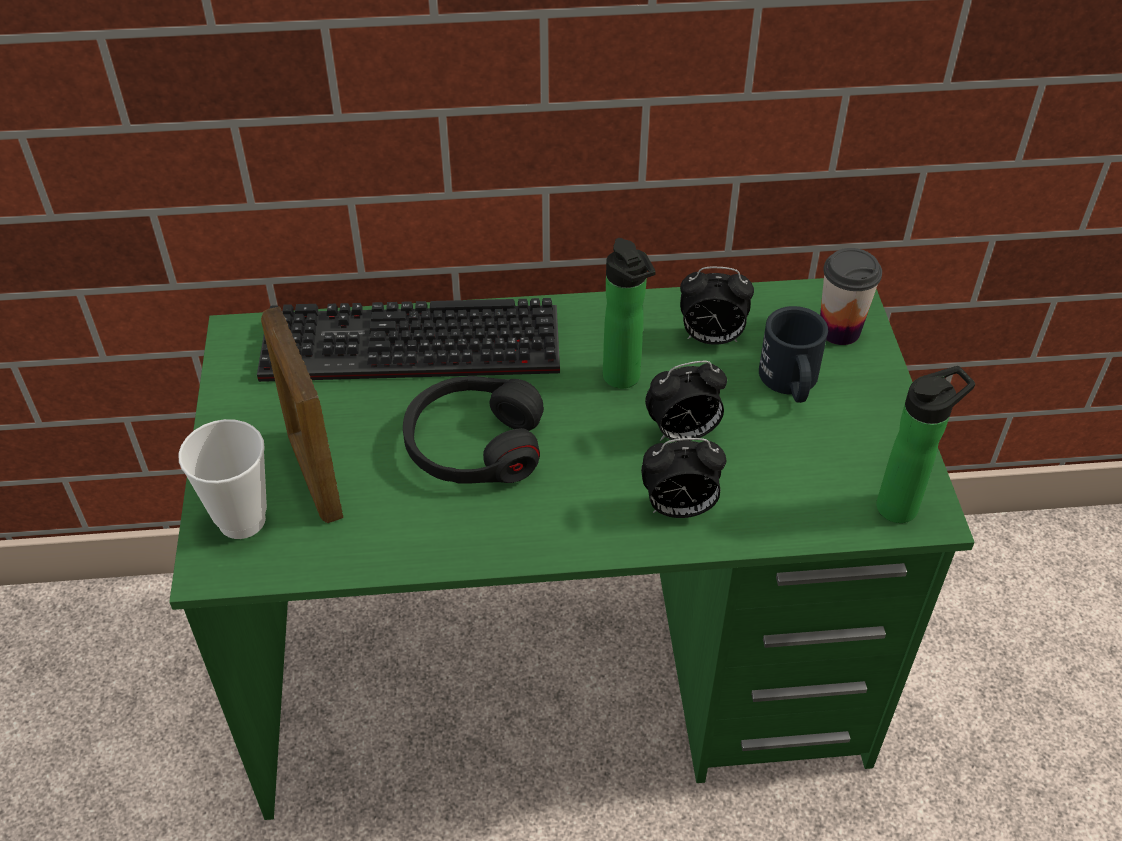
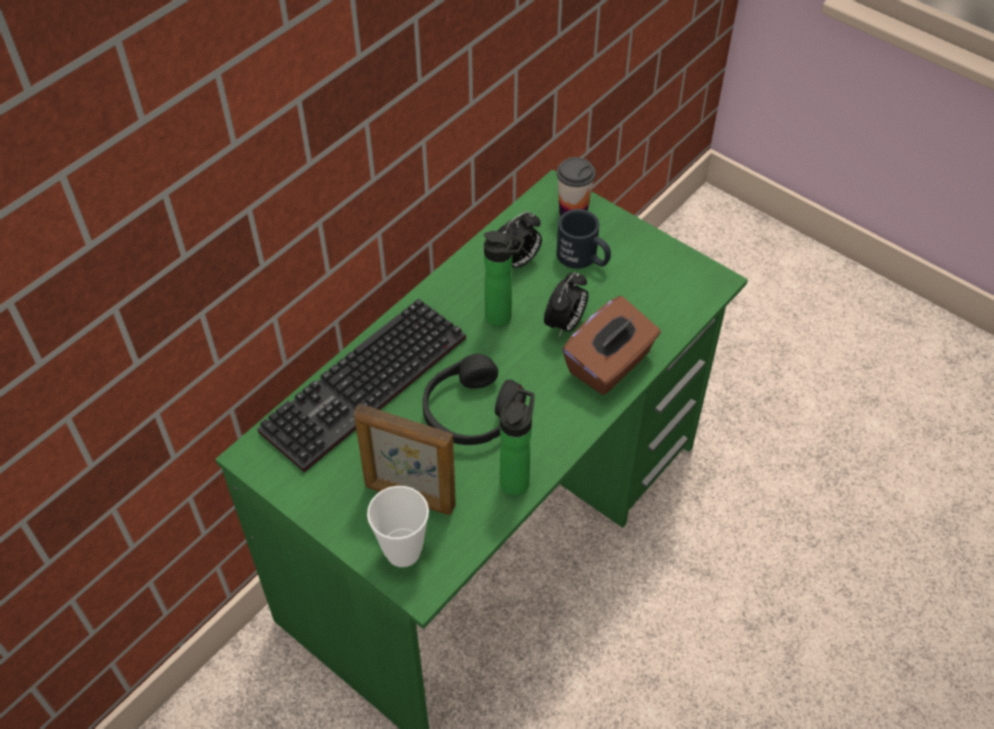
camera: 45 degrees left, 5 degrees up
(679, 508) = (609, 365): alarm clock -> brown tissue box
(902, 505) = (701, 284): bottle -> bottle (516, 479)

